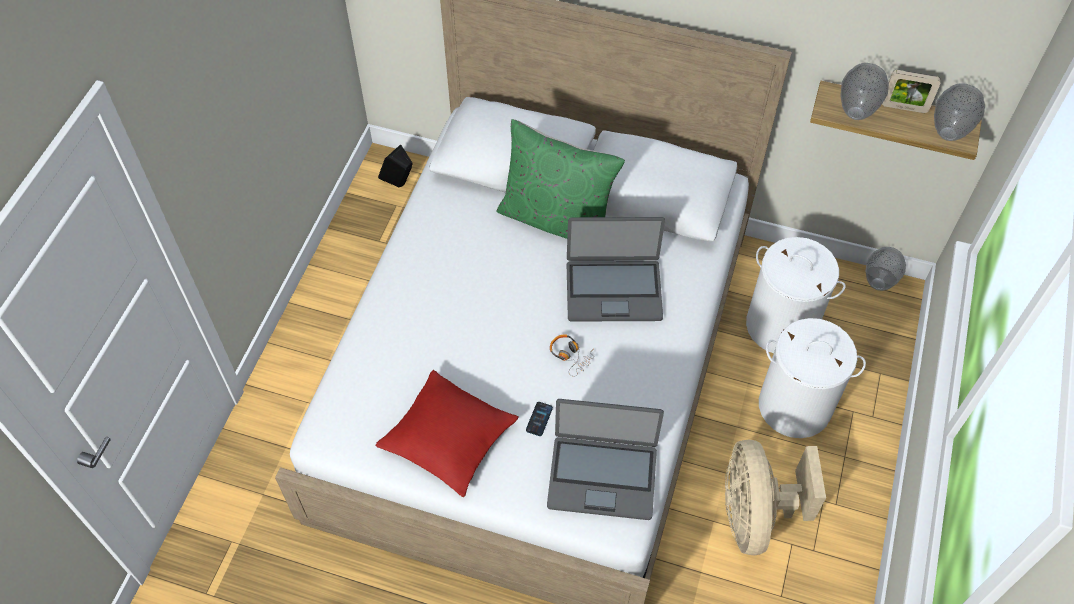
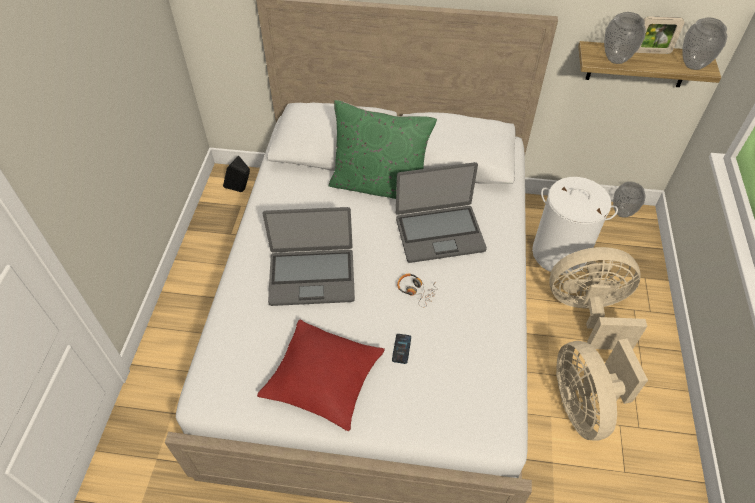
camera: 10 degrees left, 5 degrees down
(602, 476) = (469, 391): laptop -> laptop (312, 276)
(794, 406) = (588, 312): white laundry basket -> beige fan

